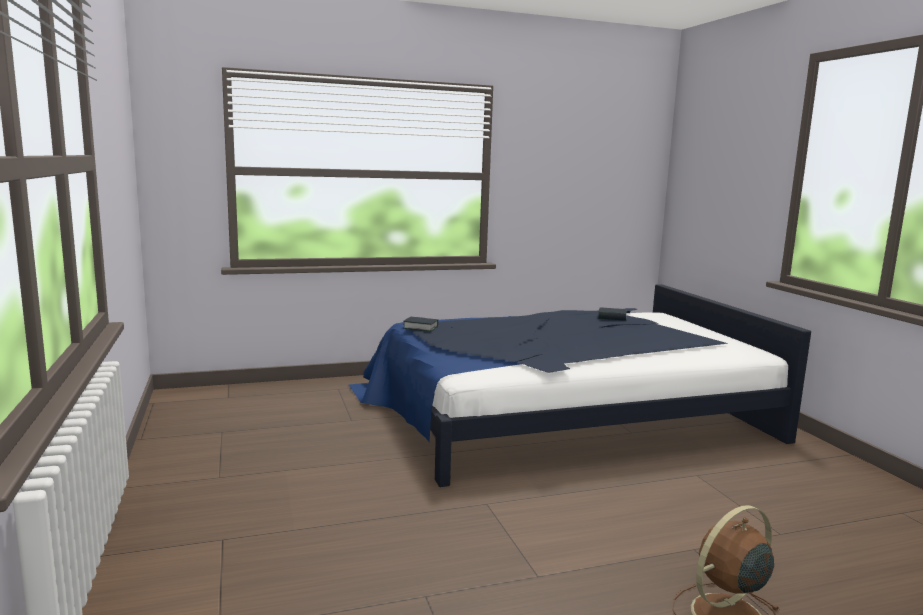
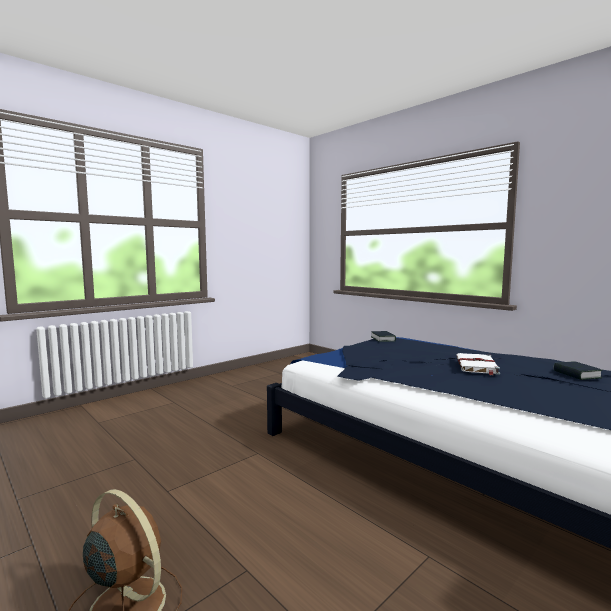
camera: 65 degrees right, 5 degrees down
(572, 329) = (476, 366): none -> white book

